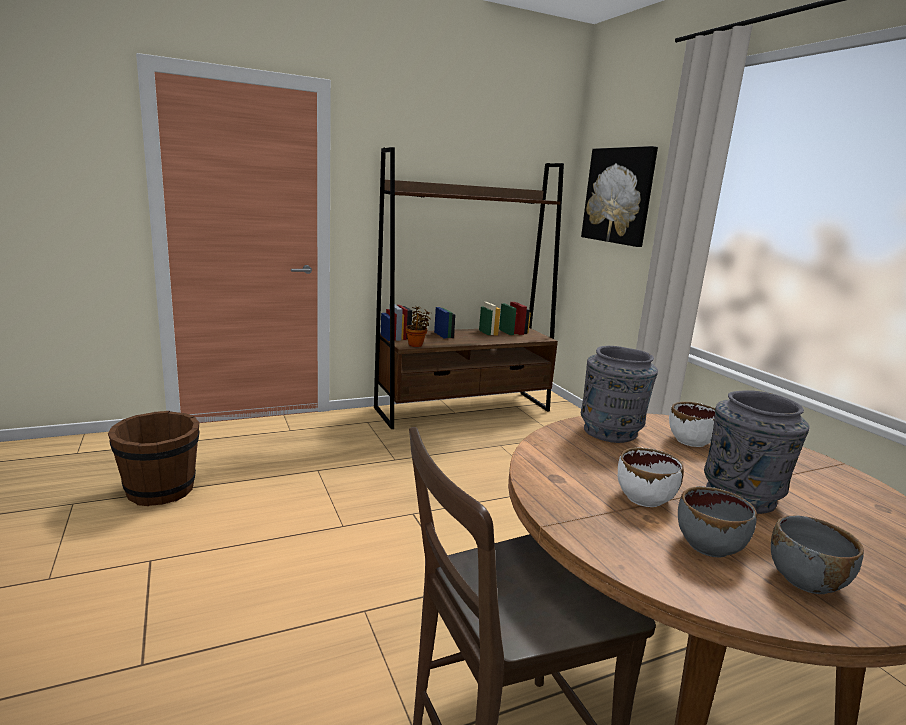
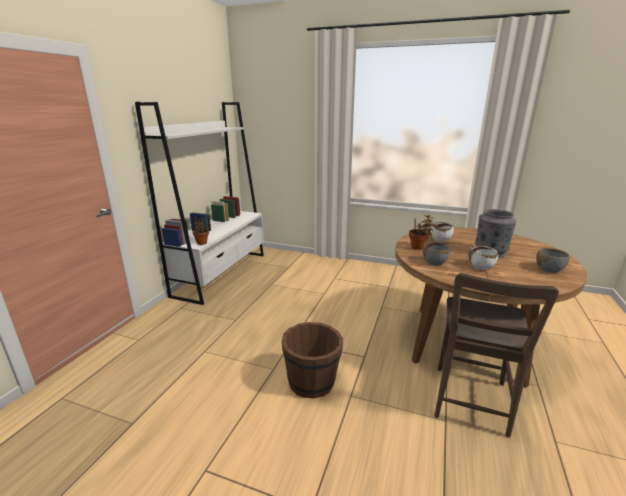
camera: 45 degrees left, 5 degrees up
(160, 490) = (120, 433): brown bucket -> brown bucket (312, 382)
(464, 409) = (222, 274): brown bookcase -> white bookcase
(611, 432) = (419, 247): grey vase -> potted plant
(618, 196) = (275, 120): picture -> none
(709, 545) = (521, 272): grey bowl -> grey bowl (434, 262)

